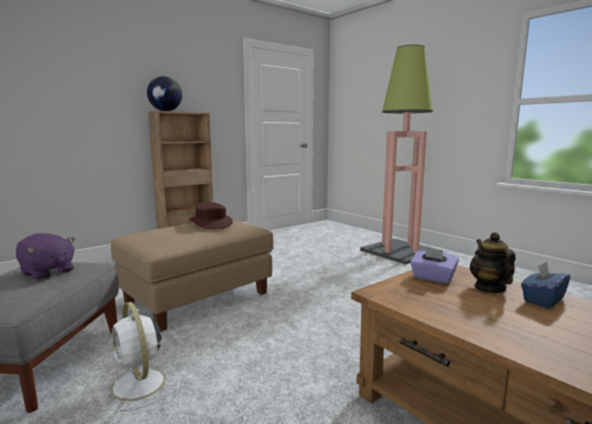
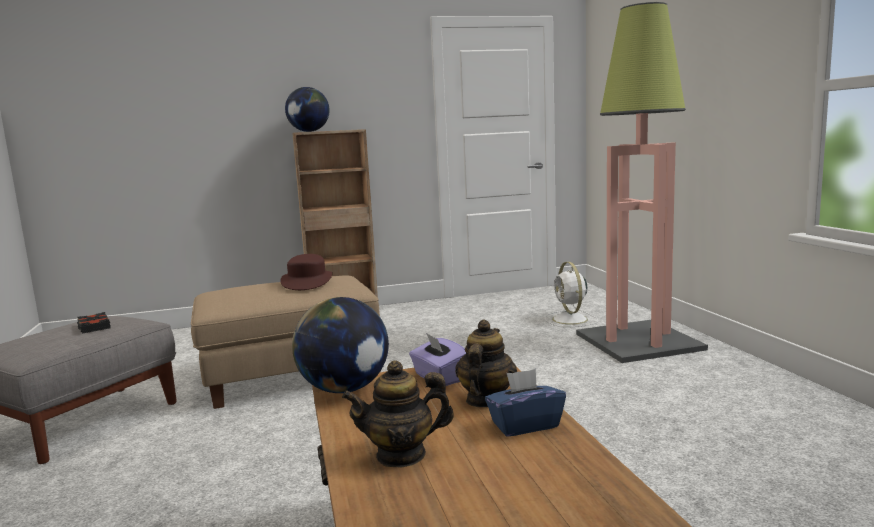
camera: 25 degrees right, 0 degrees up
(47, 272) = (93, 327): purple plush toy -> black book
(139, 385) = (142, 459): white fan -> white fan (570, 320)
(387, 293) = (345, 389): none -> globe
(517, 331) = (401, 455): none -> teapot

